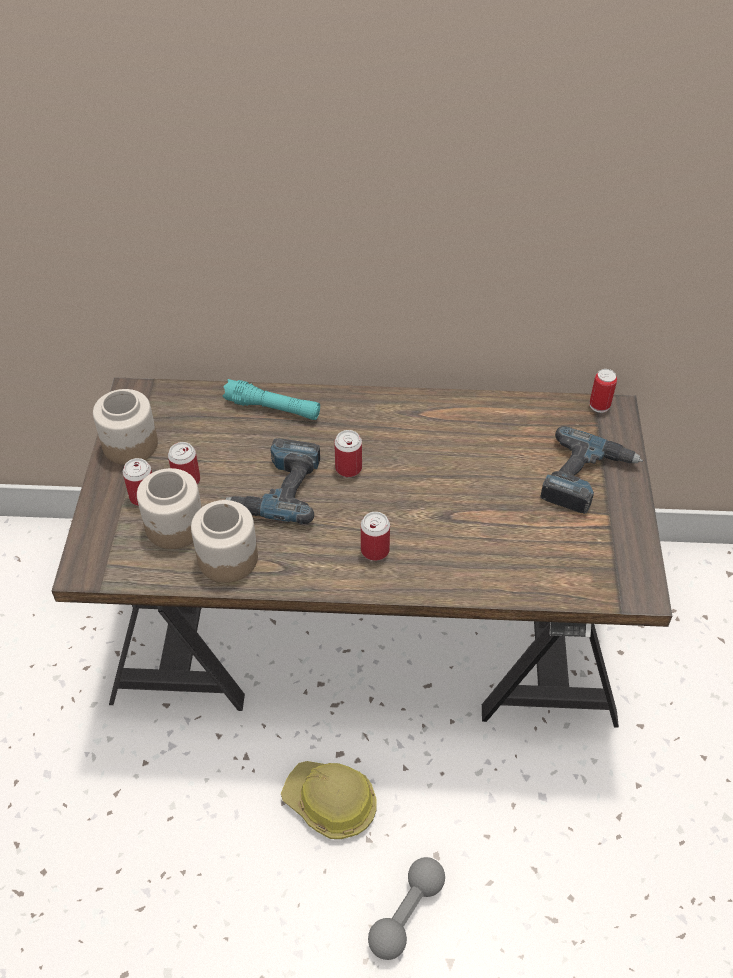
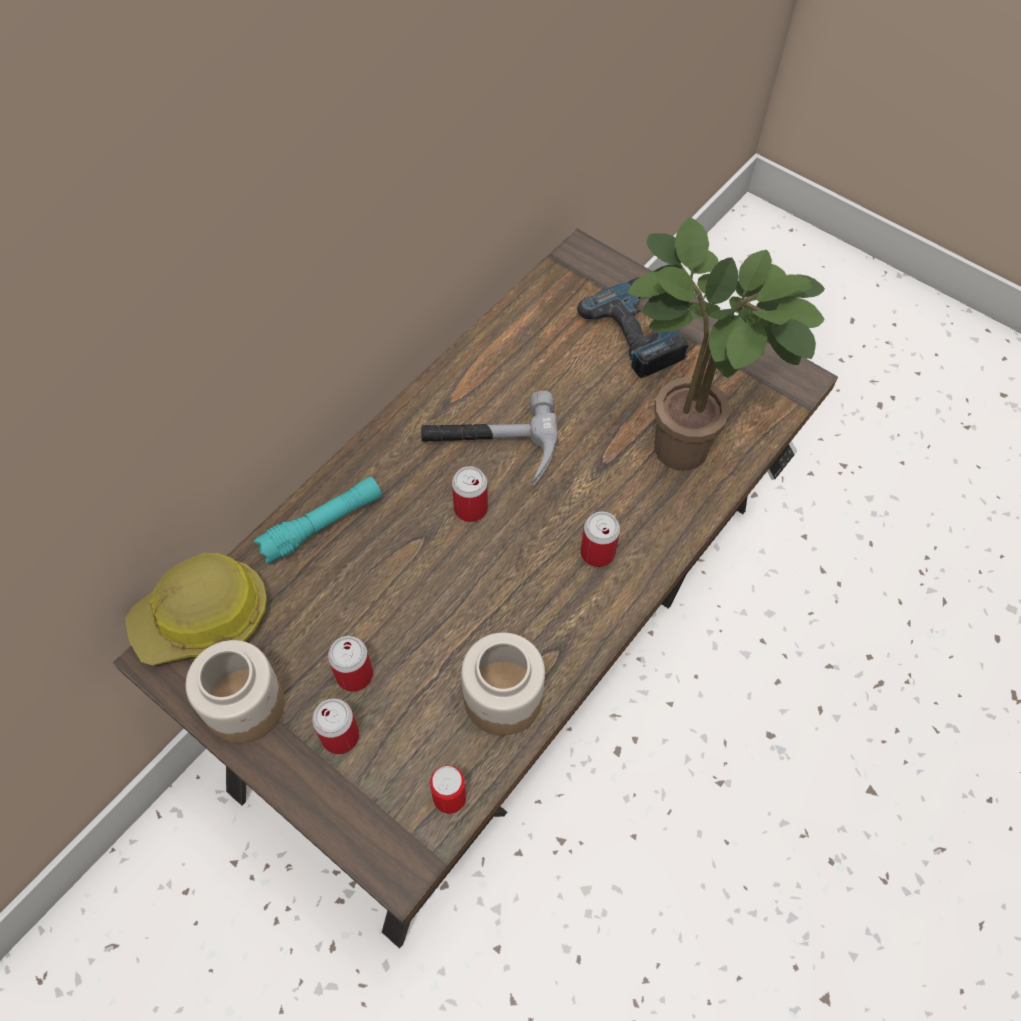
camera: 55 degrees left, 10 degrees up
(175, 527) = (414, 726): jar -> none
(278, 488) = (443, 590): power drill -> none
(331, 803) = (663, 792): hard hat -> hard hat (203, 618)
(403, 452) = (490, 448): none -> hammer
(406, 913) = (808, 797): grey dumbbell -> none
(509, 558) = (691, 449): none -> potted plant
(599, 405) = (566, 260): can -> can (449, 798)

